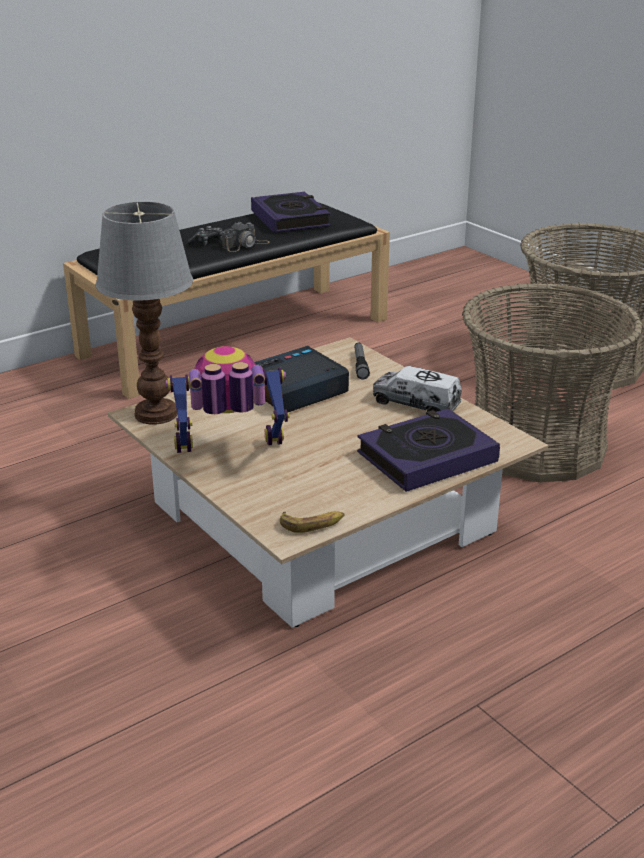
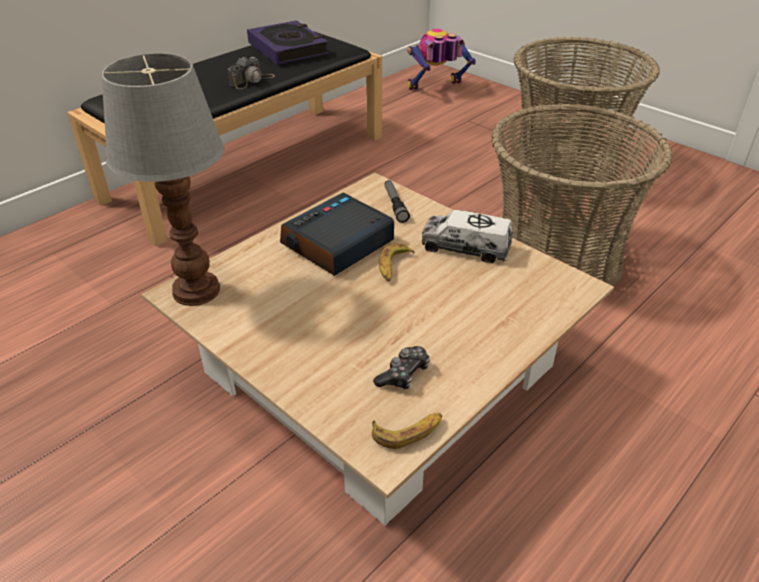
camera: 10 degrees left, 10 degrees up
(207, 242) = (213, 80): game controller -> game controller (403, 374)
(230, 454) = (290, 339): toy robot -> toy robot (437, 89)
(341, 412) = (393, 266): none -> banana
(426, 457) = (500, 318): book -> none

